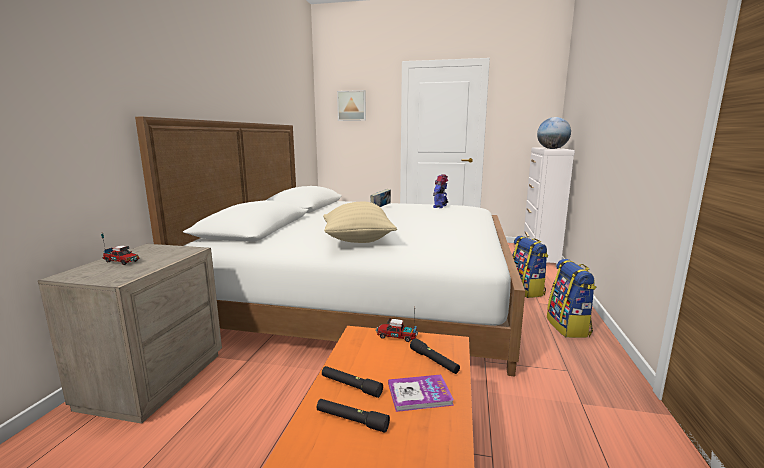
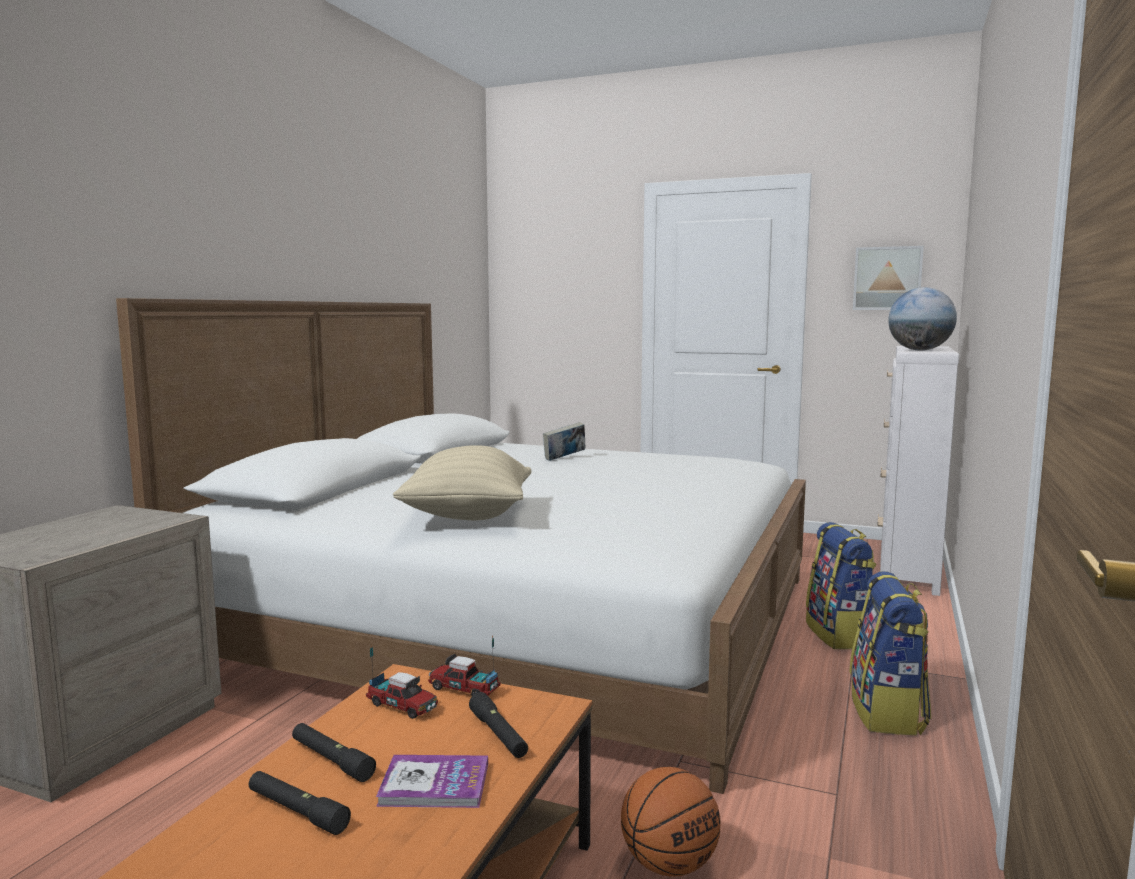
camera: 10 degrees right, 5 degrees down
(122, 261) = (58, 532): toy truck -> toy truck (403, 707)
(352, 105) = (553, 266): picture -> picture (887, 278)
(440, 206) = (682, 459): toy robot -> none
(508, 417) = (669, 864): none -> basketball

